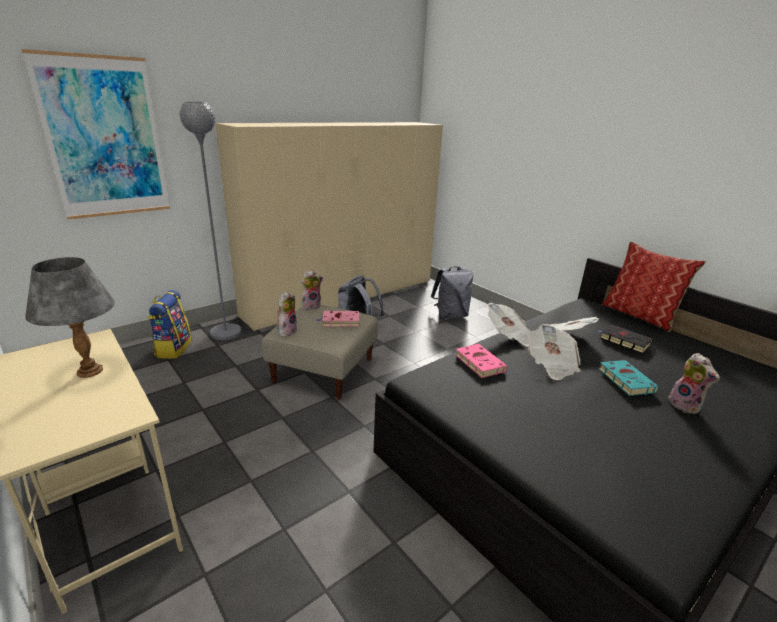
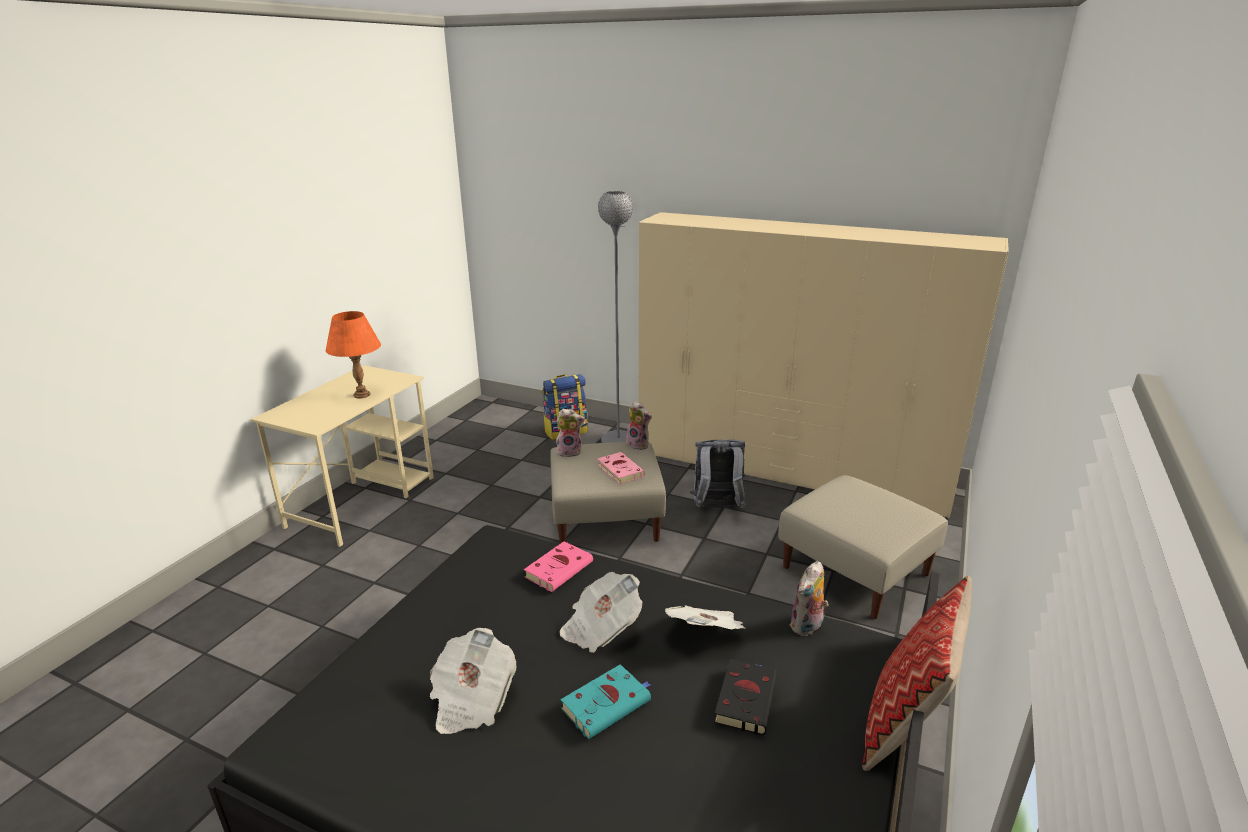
camera: 65 degrees right, 0 degrees up
(90, 371) = (362, 395): grey table lamp -> orange table lamp
(105, 139) = (565, 218): picture -> none
(450, 315) = (856, 570): grey backpack -> beige ottoman
(508, 336) = (655, 580): newspaper -> newspaper (471, 700)
(685, 406) = (577, 779): plush toy -> plush toy (807, 627)

